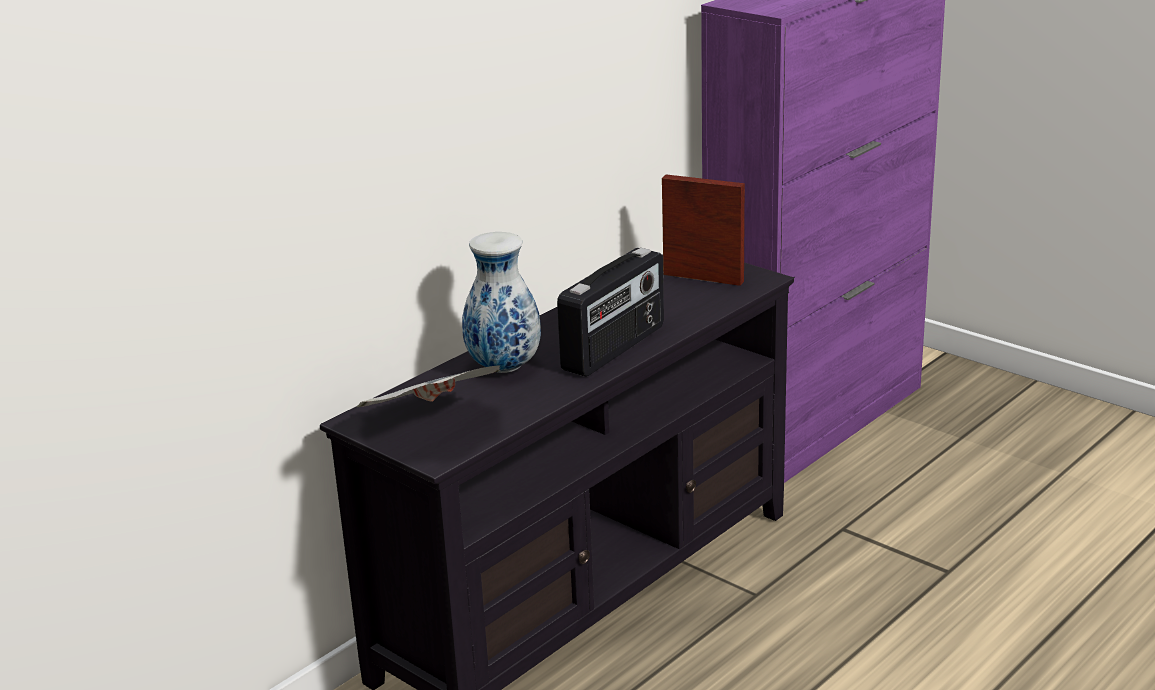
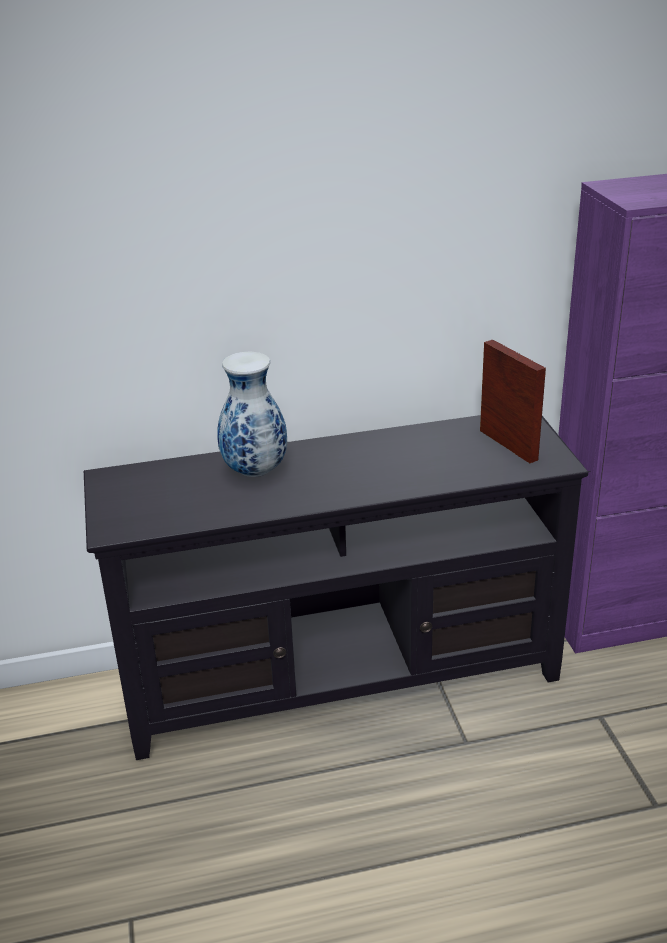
camera: 35 degrees right, 5 degrees up
(431, 423) = (145, 500): newspaper -> none
(615, 348) = (354, 486): radio -> none

